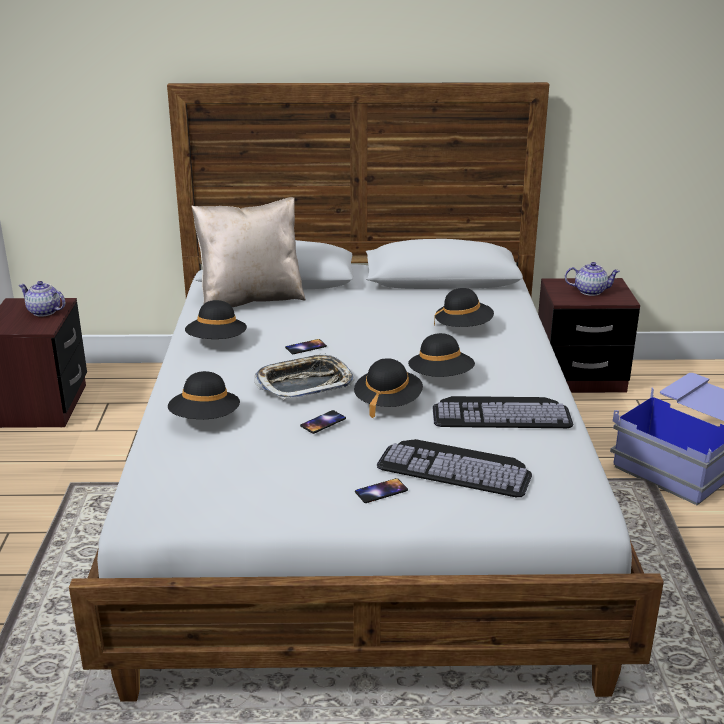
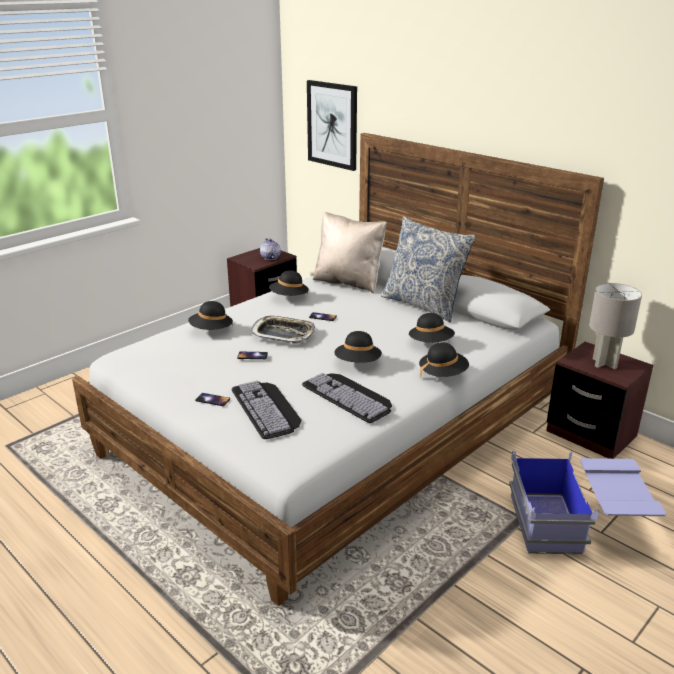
camera: 45 degrees right, 0 degrees up
(95, 81) = (332, 125): none -> picture
(379, 293) = (423, 305): none -> pillow
(388, 402) = (305, 362): black hat -> black hat (443, 374)
(589, 291) = (604, 363): teapot -> grey table lamp

